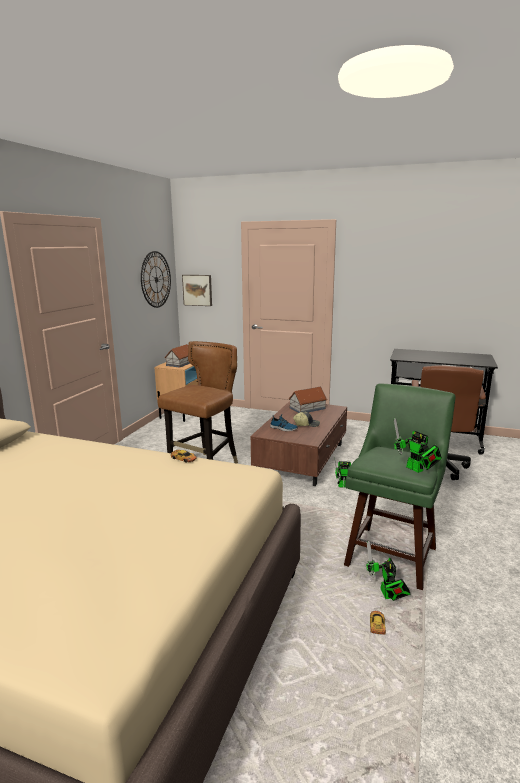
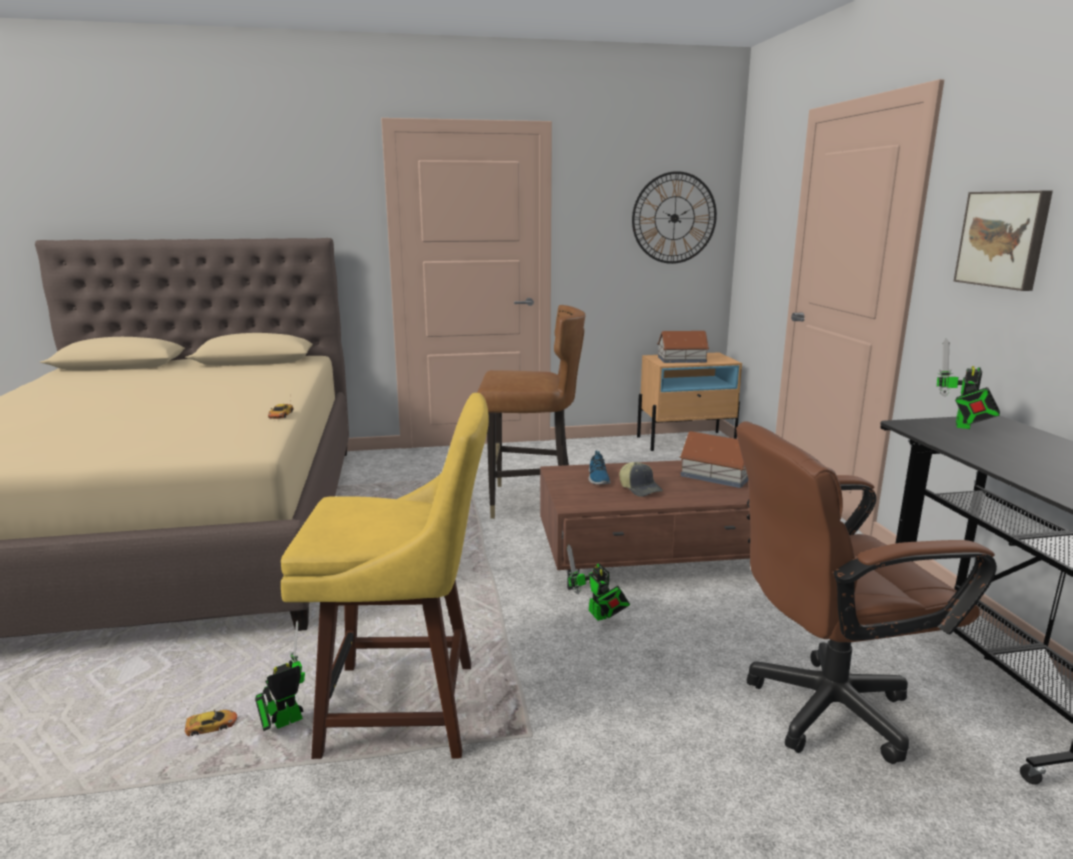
camera: 60 degrees right, 0 degrees up
(197, 290) = (752, 242): picture -> picture (1004, 239)
(392, 554) = (407, 708): green stool -> yellow stool
(416, 470) = (335, 538): toy robot -> toy robot (962, 426)

